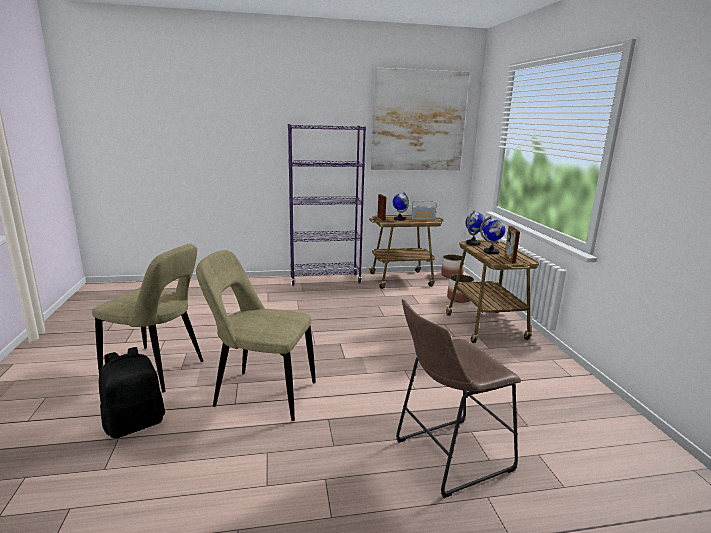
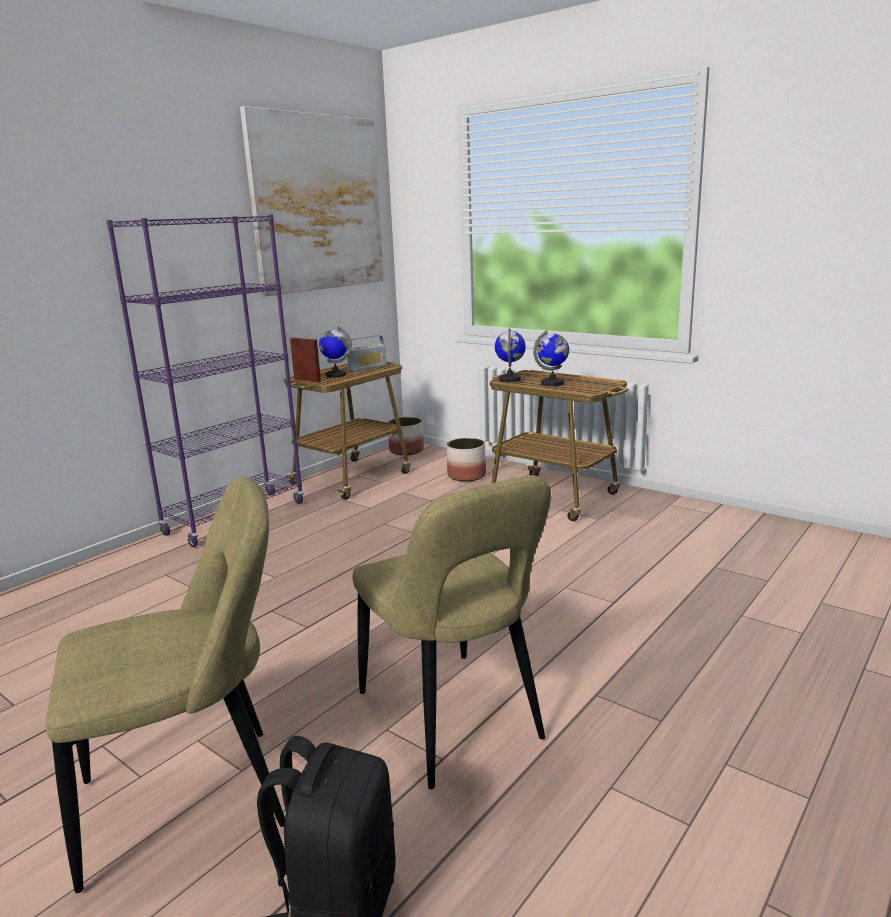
camera: 40 degrees left, 0 degrees up
(261, 394) = (453, 721): beige chair -> beige chair turned 90 degrees counterclockwise
(447, 456) = (770, 653): brown stool -> none
(509, 259) = (590, 385): picture frame -> none

